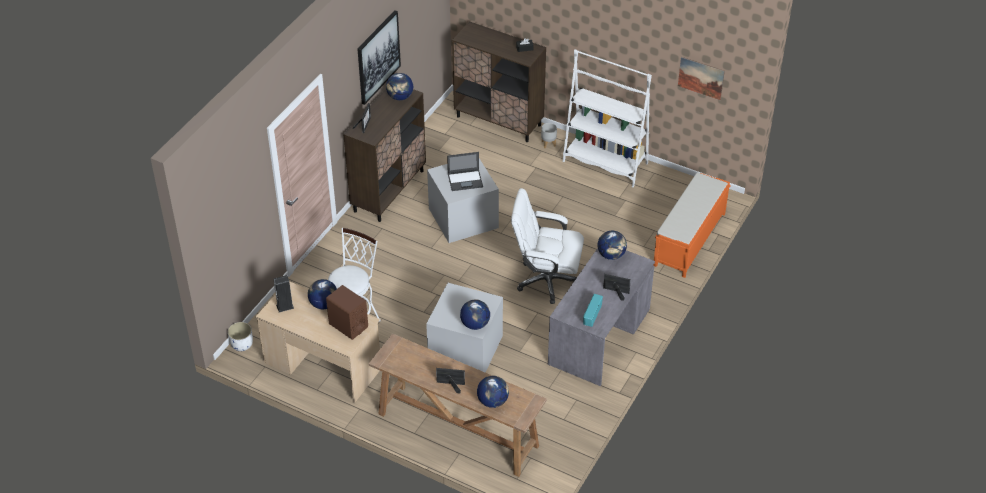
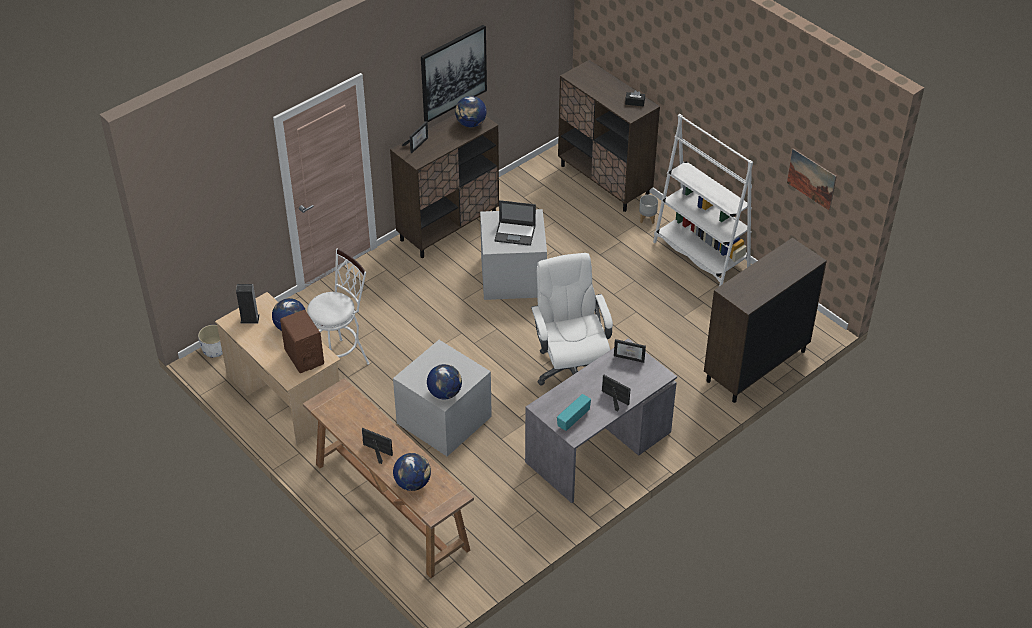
camera: 20 degrees right, 0 degrees up
(546, 280) = (570, 368): white office chair -> white office chair turned 45 degrees clockwise
(611, 255) = (630, 356): globe -> picture frame
(689, 240) = (755, 366): orange bench -> brown cabinet

